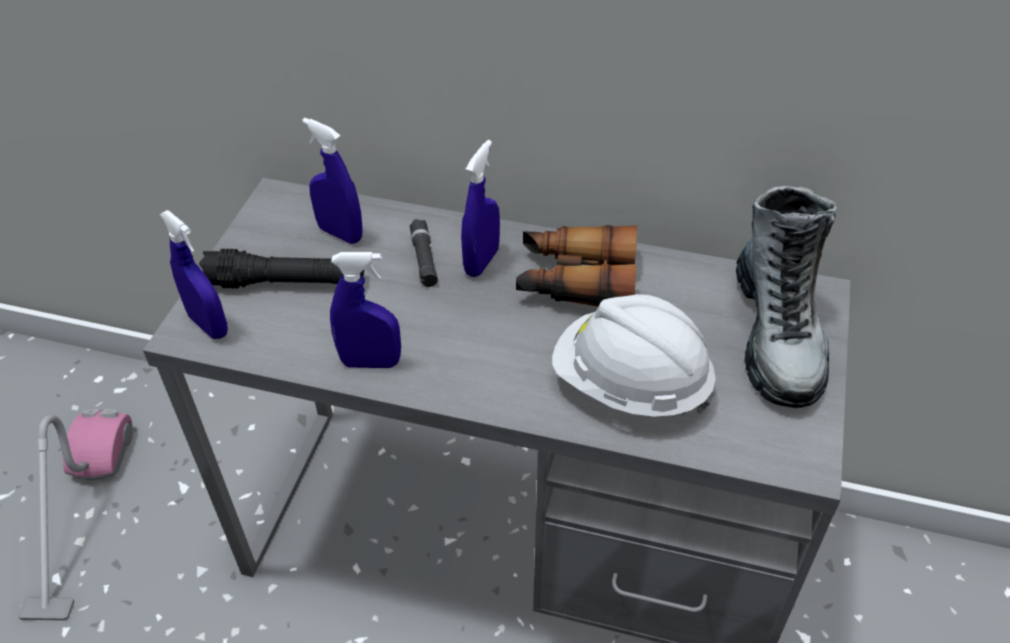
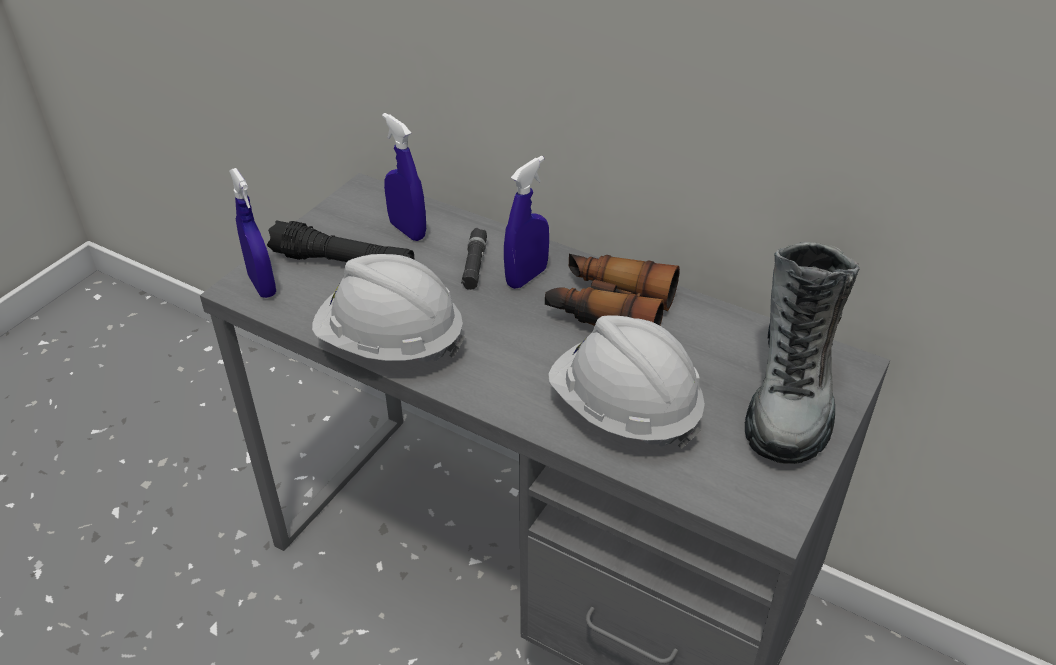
camera: 15 degrees right, 5 degrees down
(80, 516) = (153, 462): vacuum cleaner -> none
(371, 362) = (390, 343): blue spray bottle -> white hard hat

